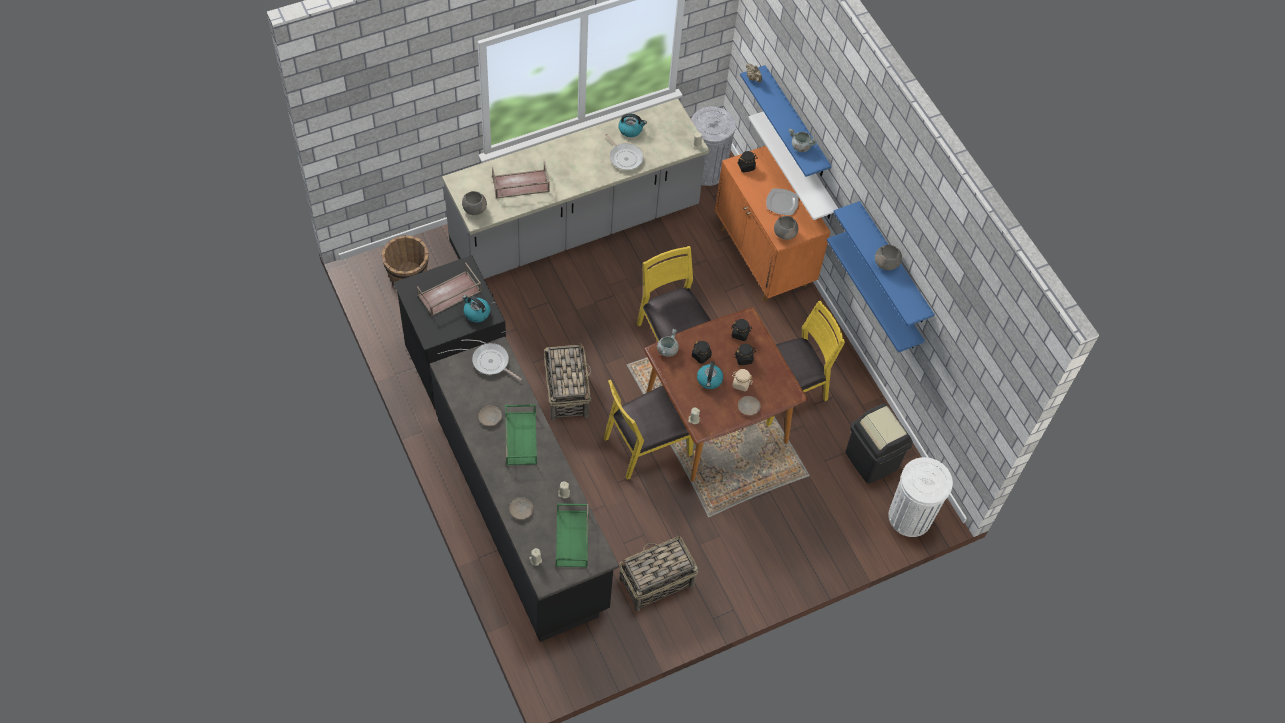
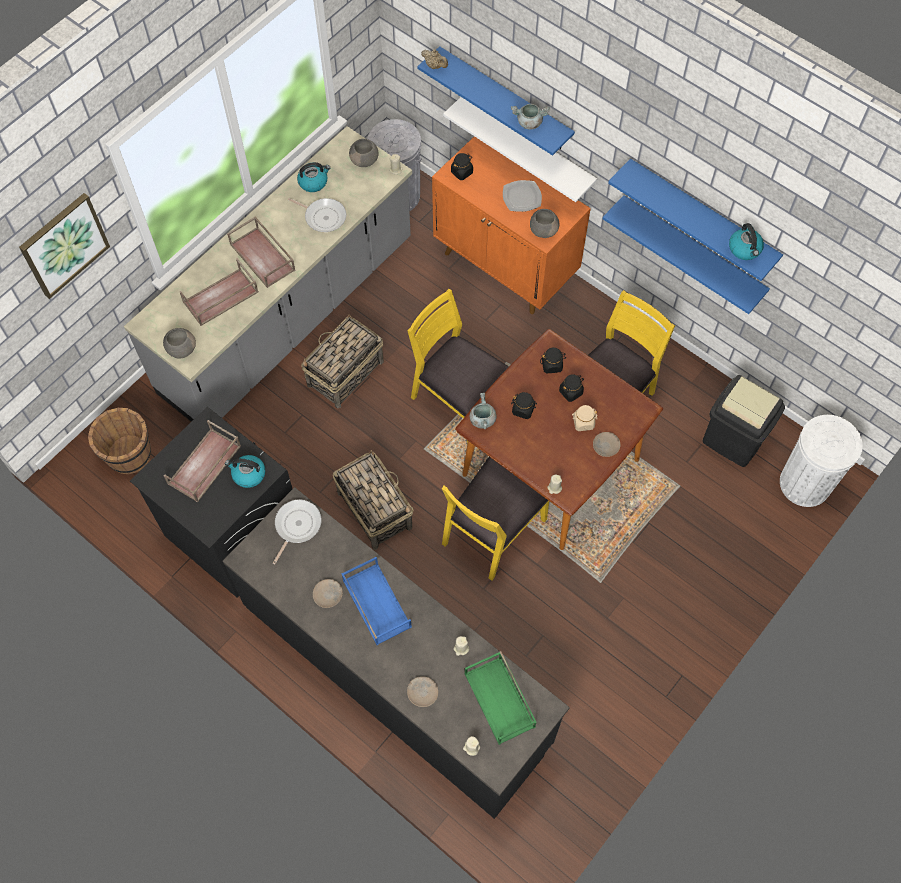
camera: 20 degrees left, 5 degrees up
(421, 99) = (64, 245): none -> picture
(492, 363) = (296, 526): frying pan -> frying pan turned 105 degrees clockwise
(520, 437) = (375, 603): green tray -> blue tray
(566, 168) = (263, 257): none -> brown tray
(655, 582) = (584, 685): basket -> basket (344, 374)
(709, 380) = (547, 434): kettle -> kettle (745, 249)
(887, 263) = (700, 217): grey bowl -> grey bowl (365, 160)

